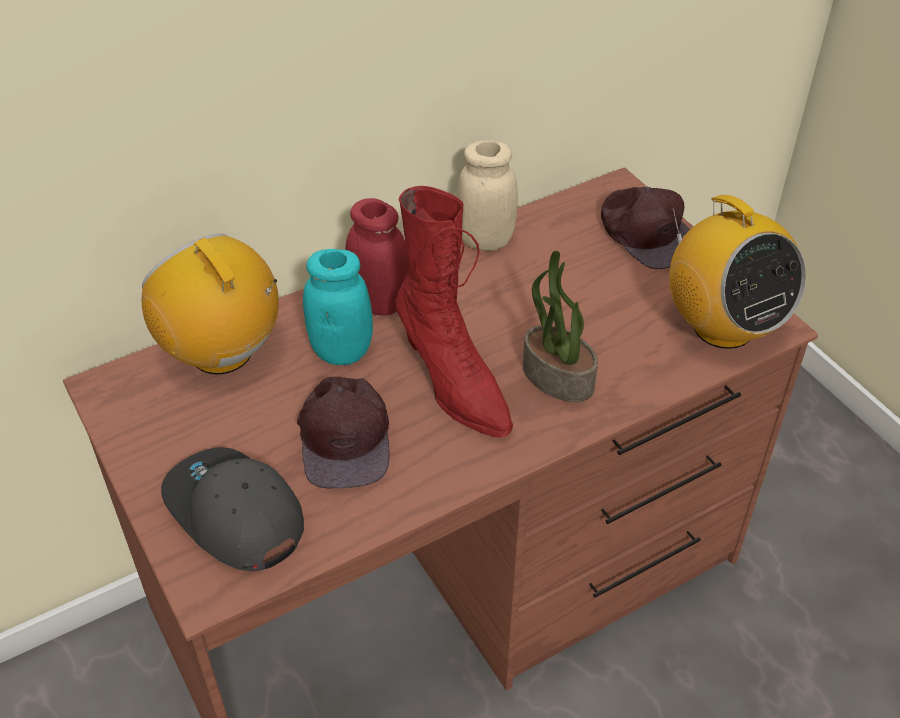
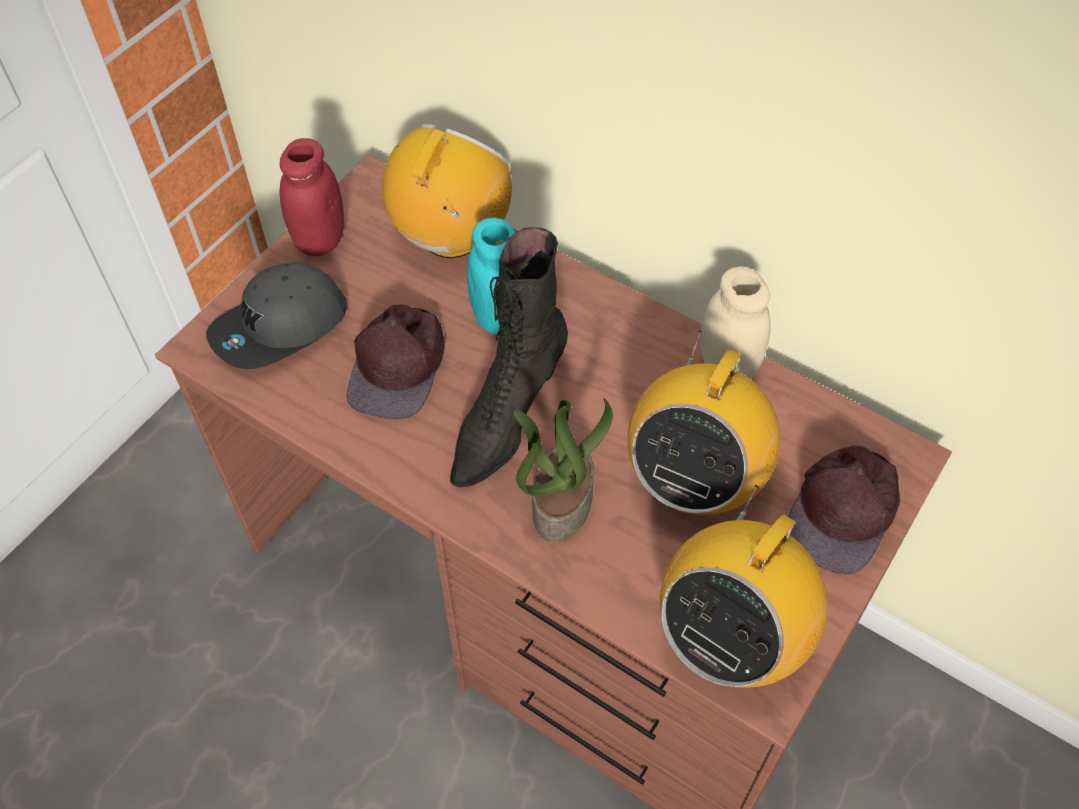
camera: 65 degrees right, 10 degrees up
(234, 514) = (280, 328): grey cap -> grey cap turned 150 degrees counterclockwise
(346, 437) = (399, 366): brown cap -> brown cap turned 45 degrees counterclockwise
(379, 302) = (580, 318): red jar -> red jar (320, 240)
(452, 383) = (506, 419): red boot -> black boot
(577, 295) = (694, 479): none -> radio

